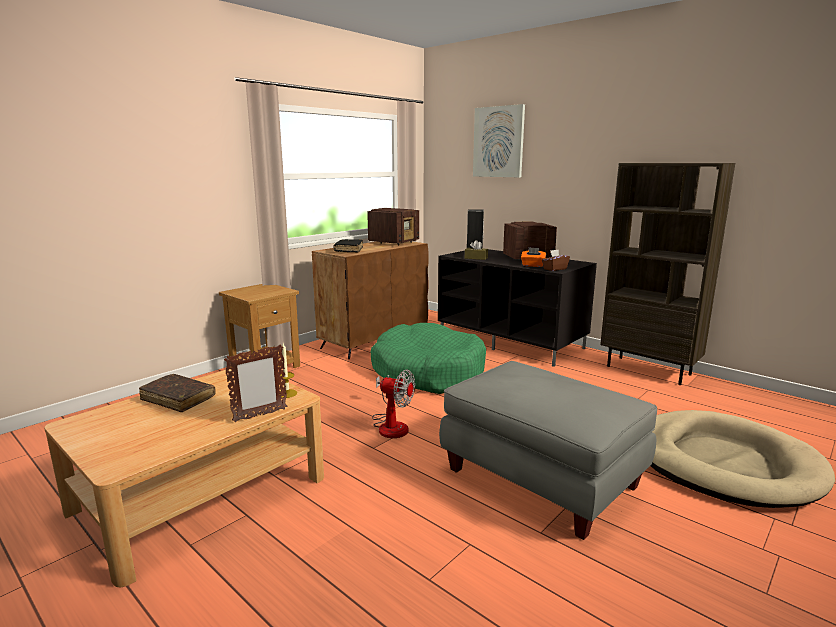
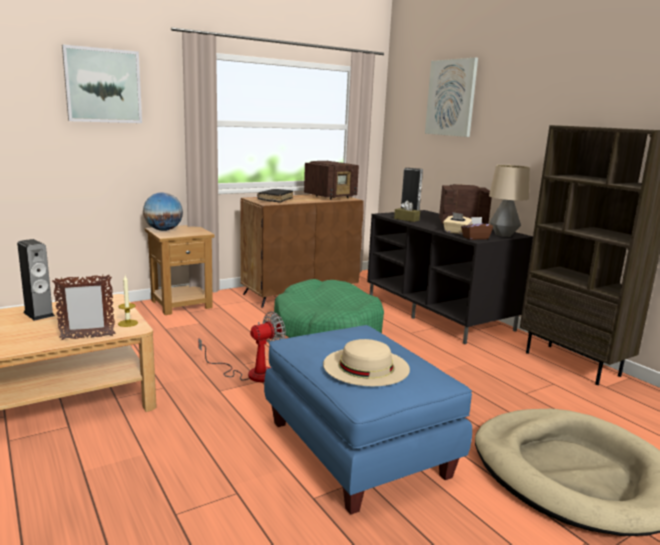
camera: 15 degrees right, 0 degrees up
(166, 141) = (103, 85): none -> picture
(178, 399) = (39, 314): brown book -> speaker
(242, 292) = (163, 230): none -> globe
(391, 425) = (252, 373): fan -> fan turned 75 degrees counterclockwise
(532, 265) = (456, 232): orange tissue box -> beige tissue box
(542, 478) = (358, 449): grey ottoman -> blue ottoman
(562, 398) = (366, 366): none -> beige hat
(572, 264) = (503, 235): none -> table lamp

